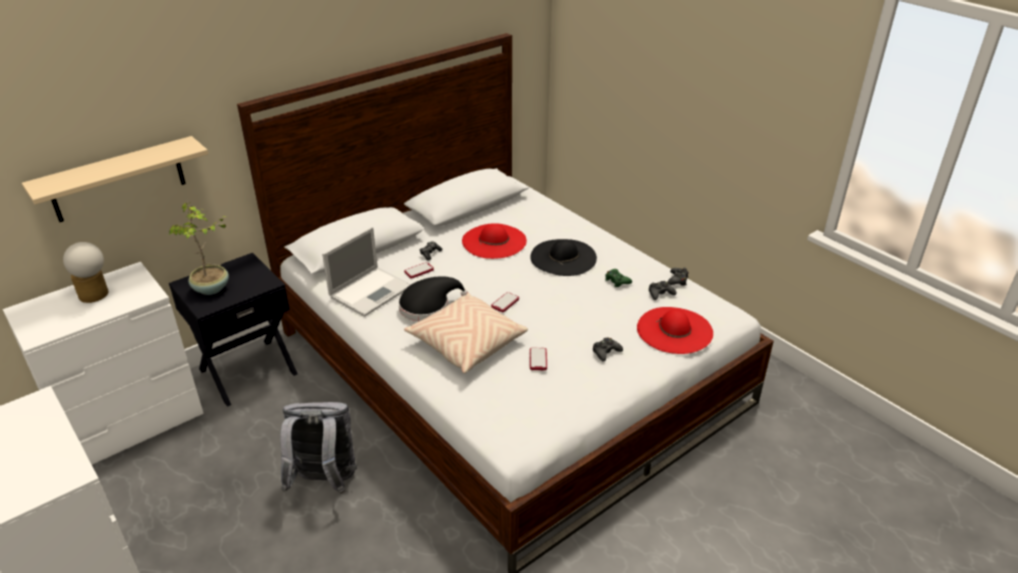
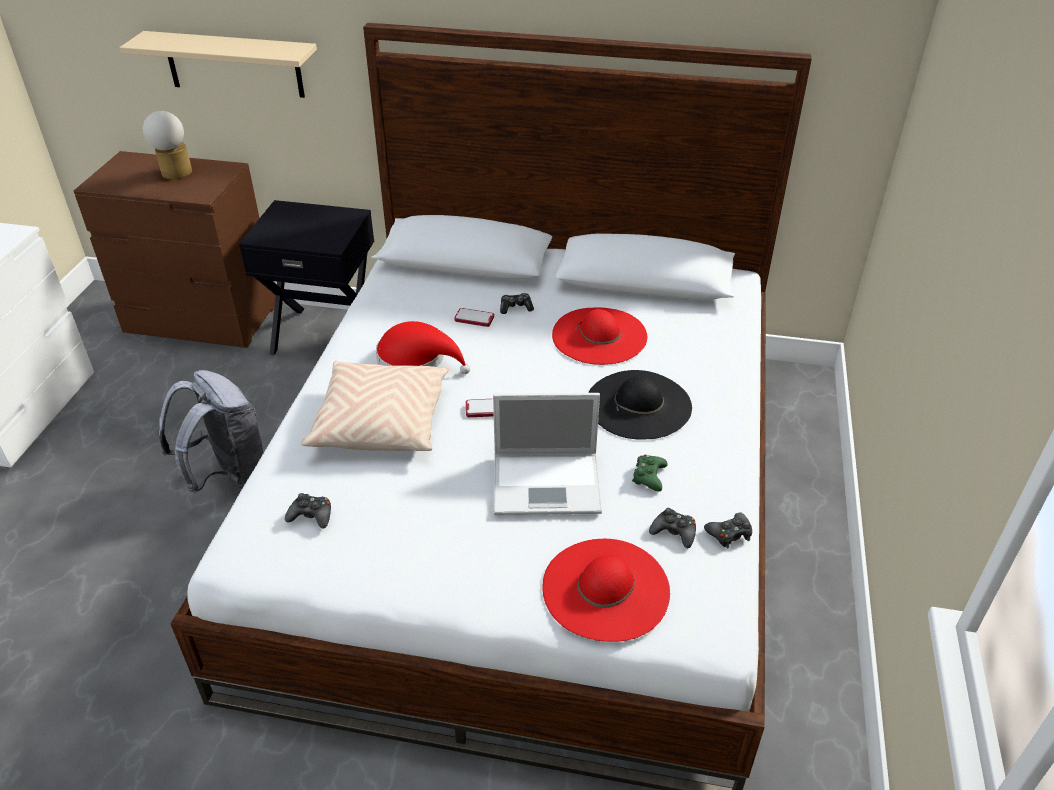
camera: 50 degrees right, 5 degrees up
(132, 422) = (203, 319): white dresser -> brown dresser
(212, 289) = (289, 224): potted plant -> none
(371, 291) = (402, 309): laptop -> laptop (549, 483)
(428, 306) = (417, 359): black hat -> red hat
(538, 360) = (403, 492): phone -> none
(606, 352) = (485, 545): black game controller -> black game controller (311, 515)

